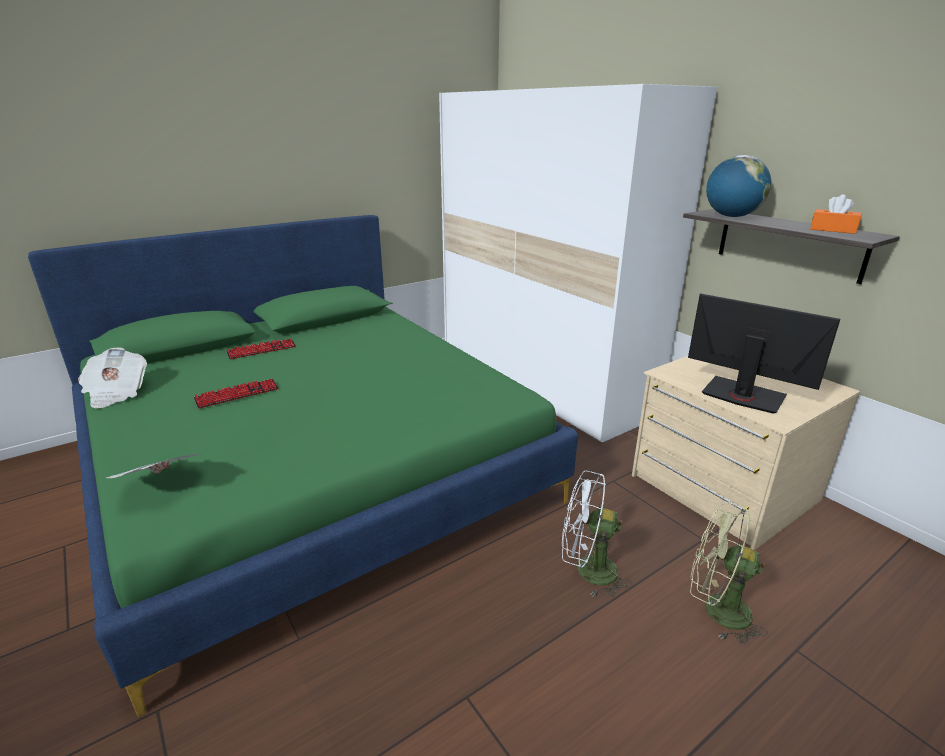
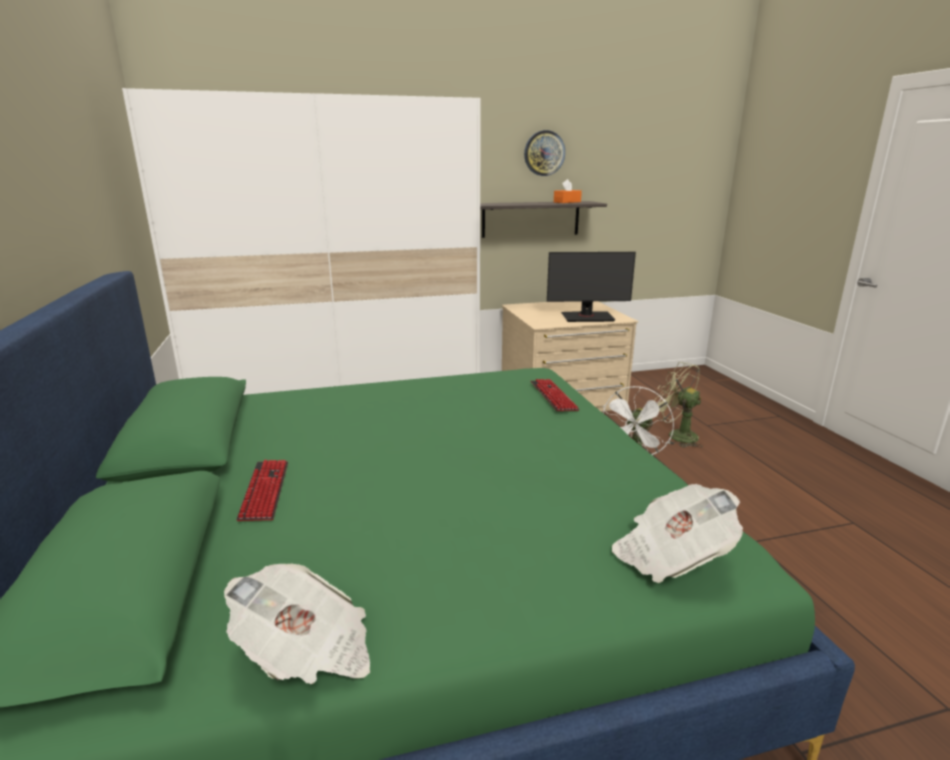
camera: 70 degrees left, 5 degrees down
(237, 394) = (434, 507): keyboard -> keyboard (553, 396)
(716, 610) = (676, 435): green fan -> green fan turned 90 degrees clockwise
(731, 216) = (506, 204): globe -> none
(743, 395) = (587, 317): monitor -> monitor turned 150 degrees counterclockwise
(831, 151) = (544, 153): none -> wall clock

